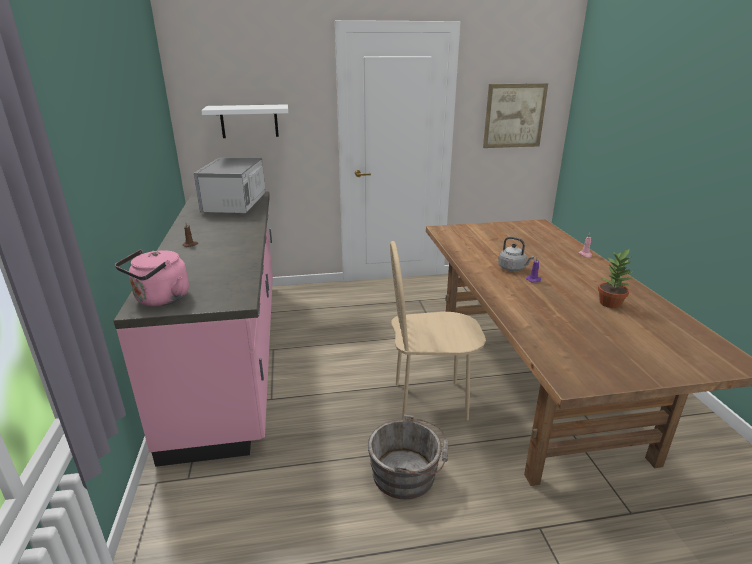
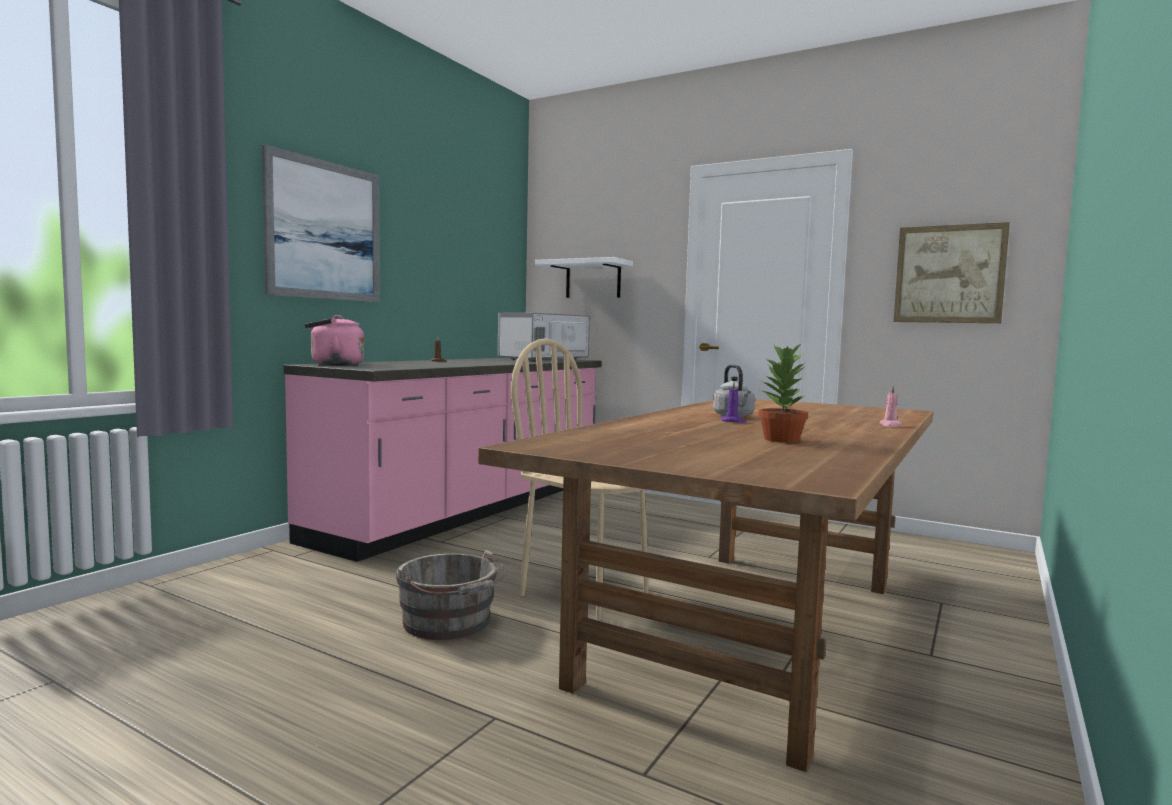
camera: 40 degrees right, 20 degrees down
(86, 152) = (324, 230): none -> picture

